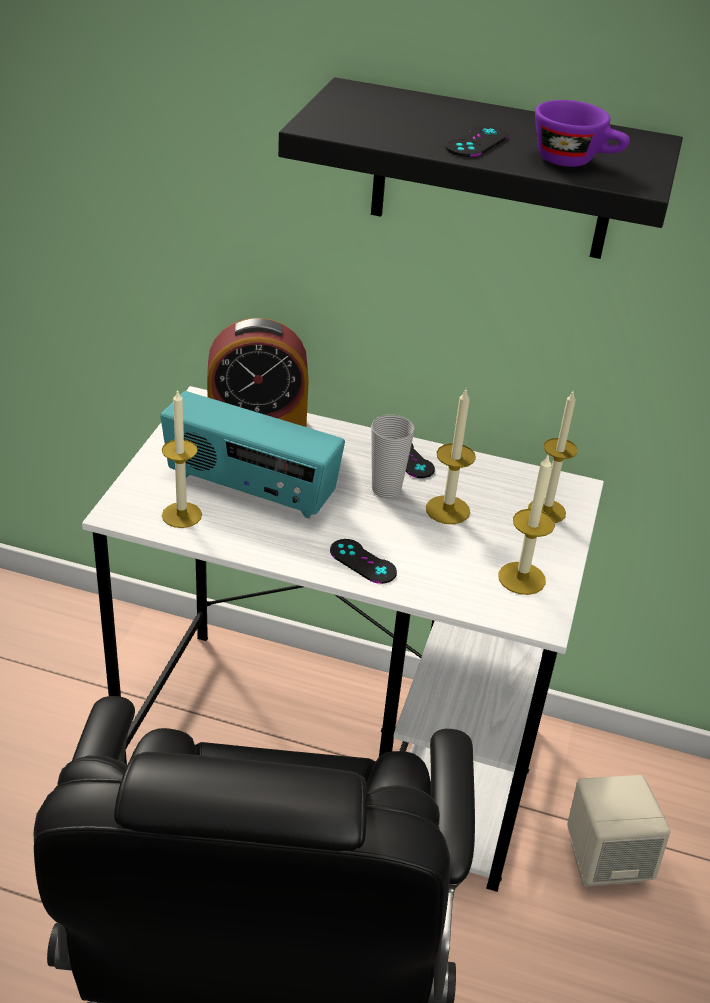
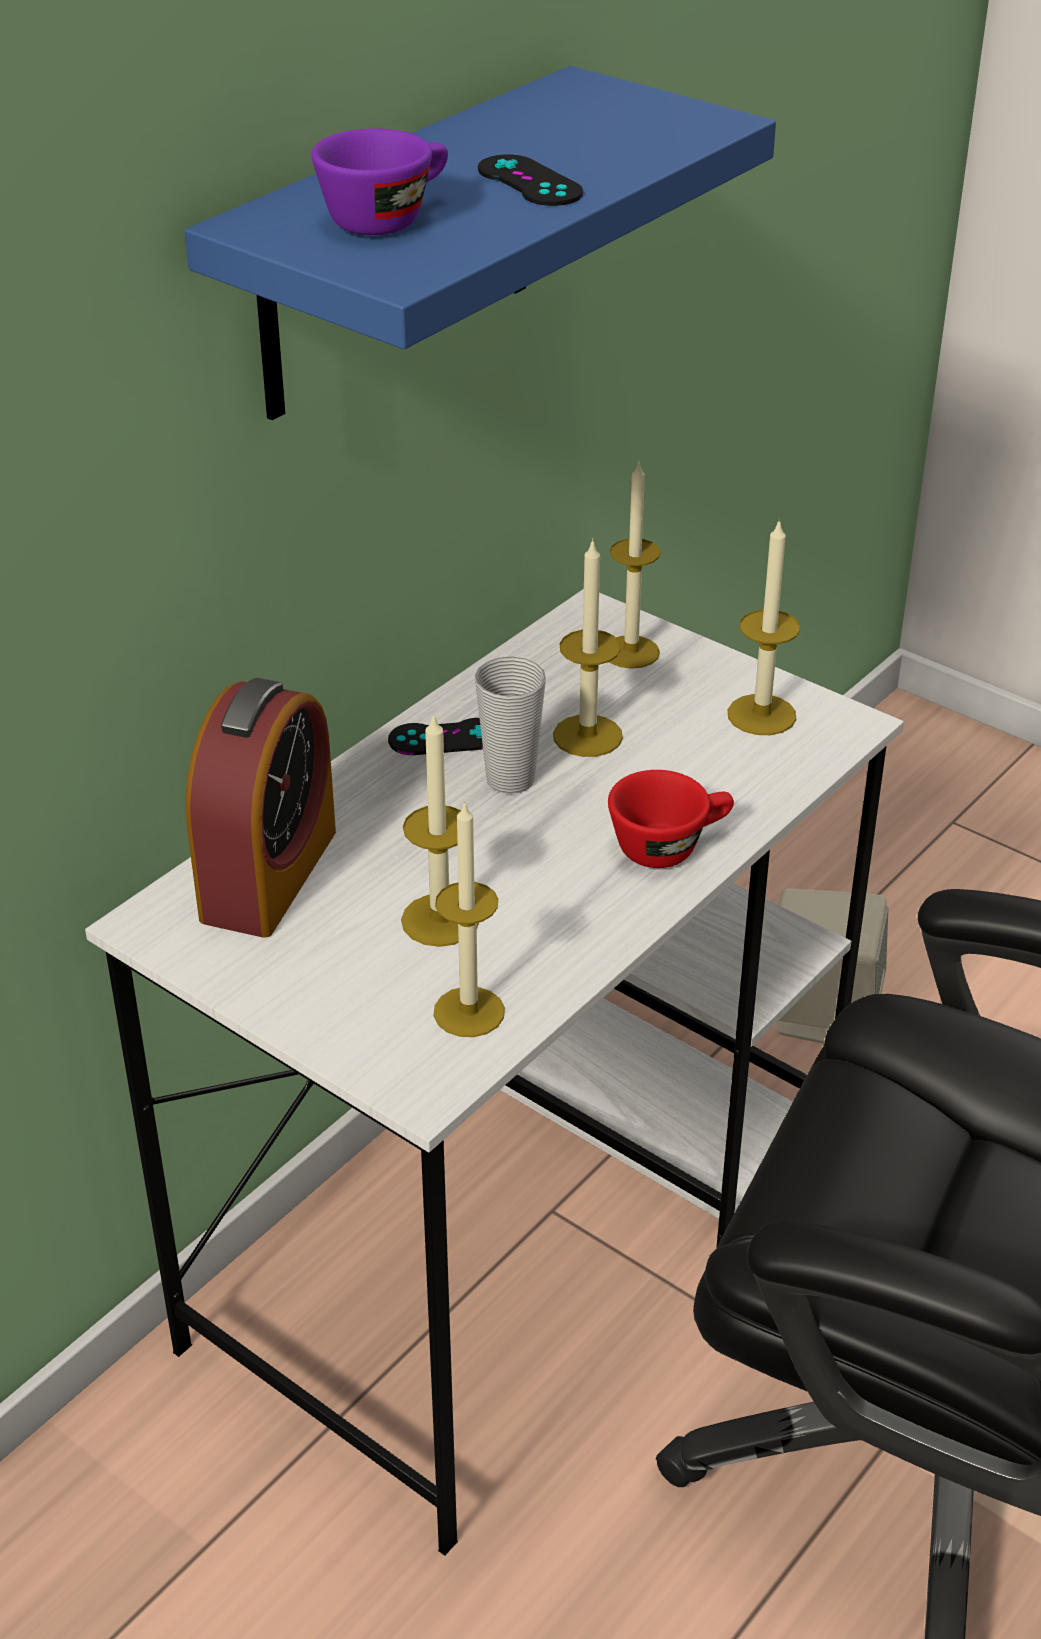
camera: 65 degrees left, 0 degrees up
(250, 490) = (440, 920): radio -> candle
(363, 561) = (669, 845): black game controller -> red cup
(493, 172) = (397, 247): black shelf -> blue shelf
(575, 161) = (629, 139): purple cup -> purple cup (387, 218)

